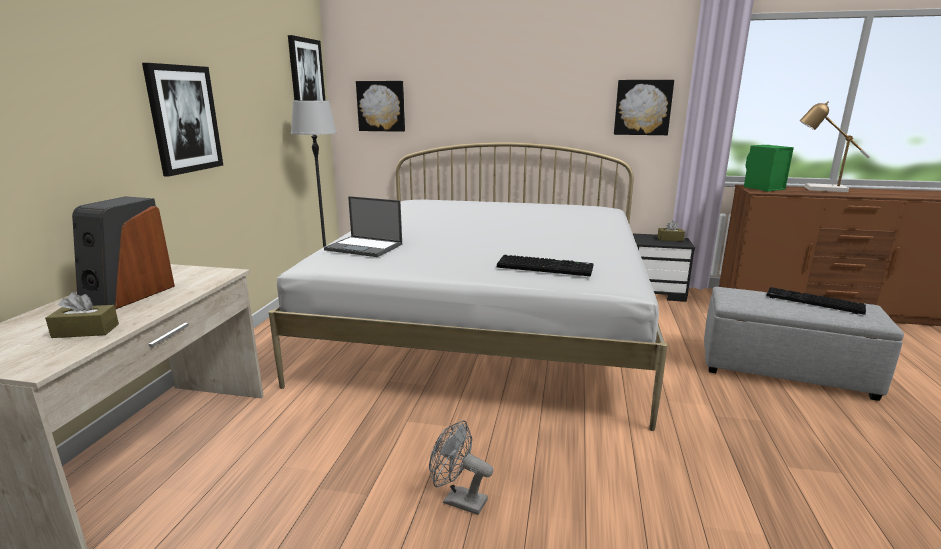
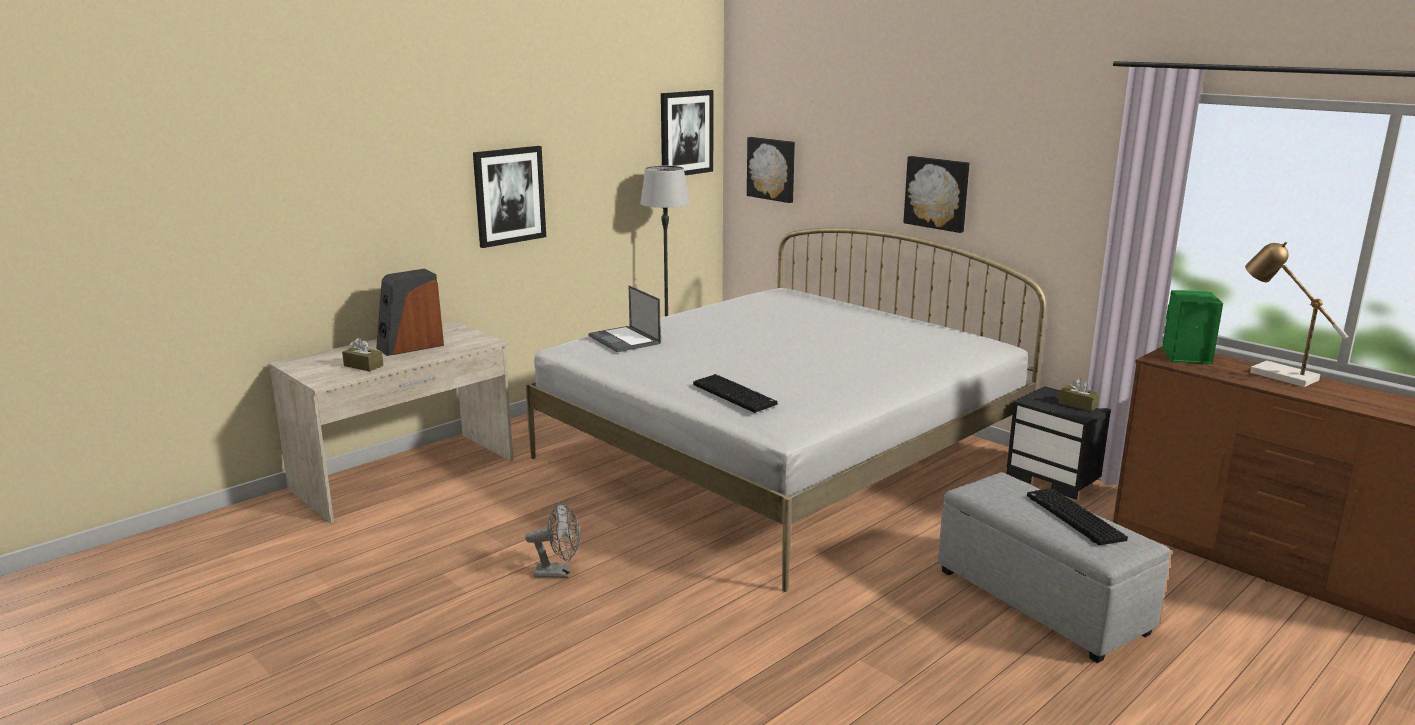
camera: 35 degrees right, 0 degrees up
(458, 500) = (559, 572): grey fan -> grey fan turned 120 degrees clockwise
(642, 107) = (1063, 210): picture -> picture (937, 193)

